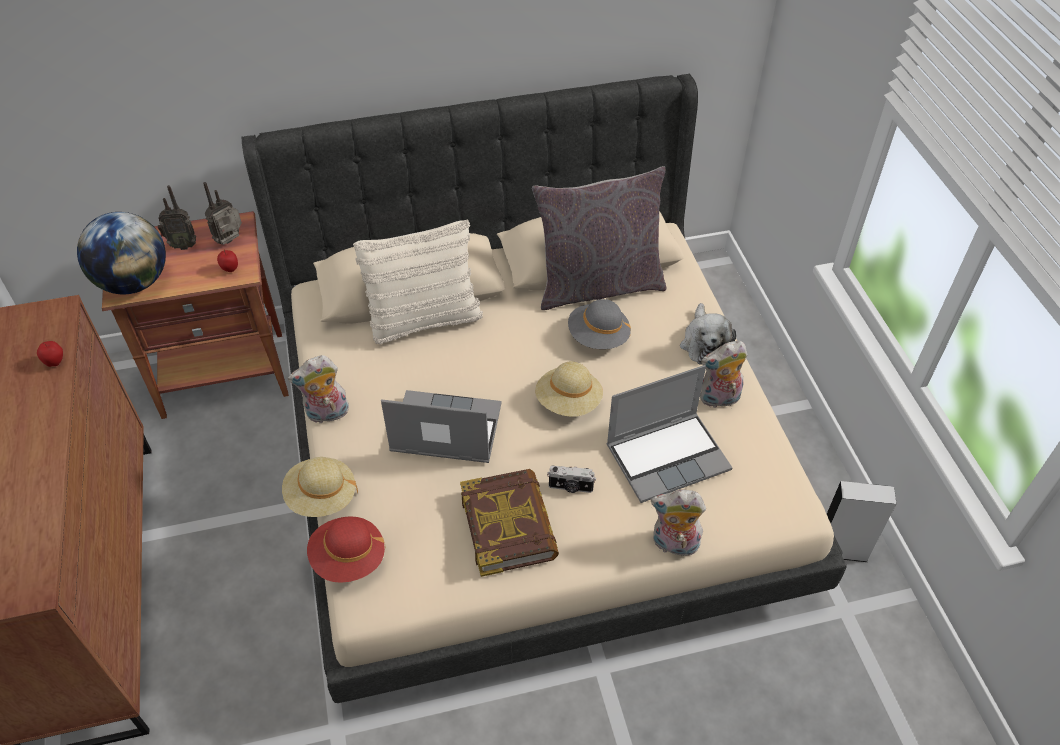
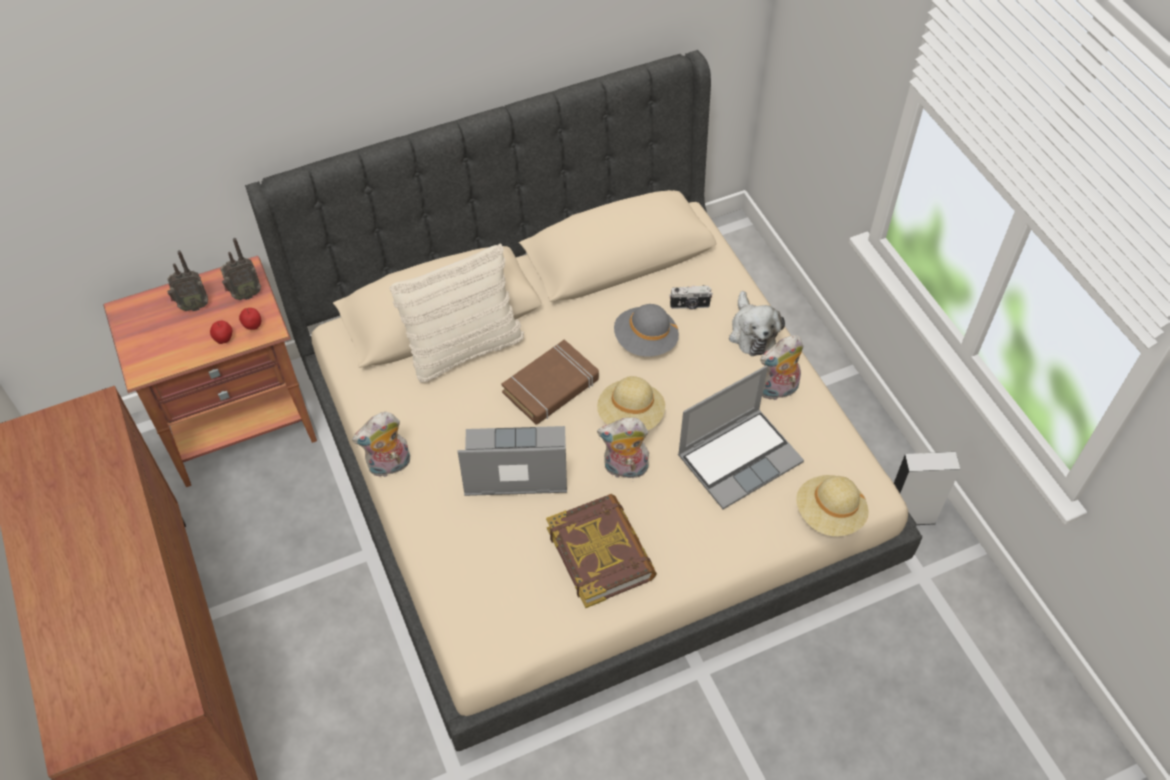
camera: 10 degrees left, 5 degrees up
(55, 363) = (116, 464): apple -> apple (224, 340)
(134, 282) = (153, 356): globe -> none
(232, 242) = (245, 294): radio -> radio turned 150 degrees counterclockwise
(321, 497) = (407, 553): beige hat -> beige hat (829, 514)
(348, 559) = (451, 612): red hat -> none
(498, 364) = (551, 386): none -> brown book
(570, 487) = (652, 504): camera -> camera (690, 306)
(598, 285) = (633, 284): grey pillow -> none
(674, 545) = (762, 546): plush toy -> plush toy (624, 469)

